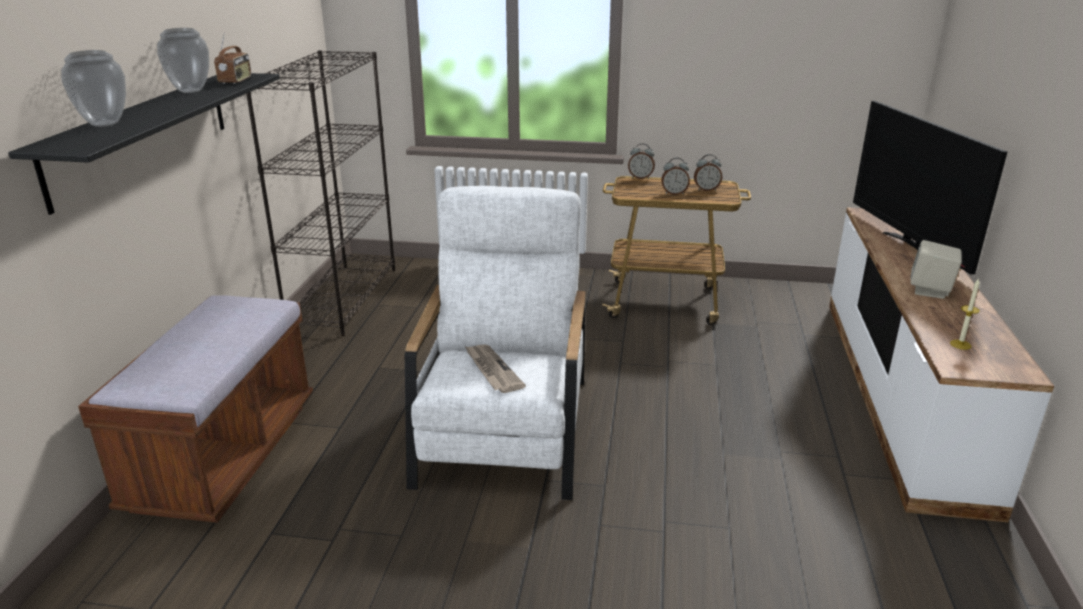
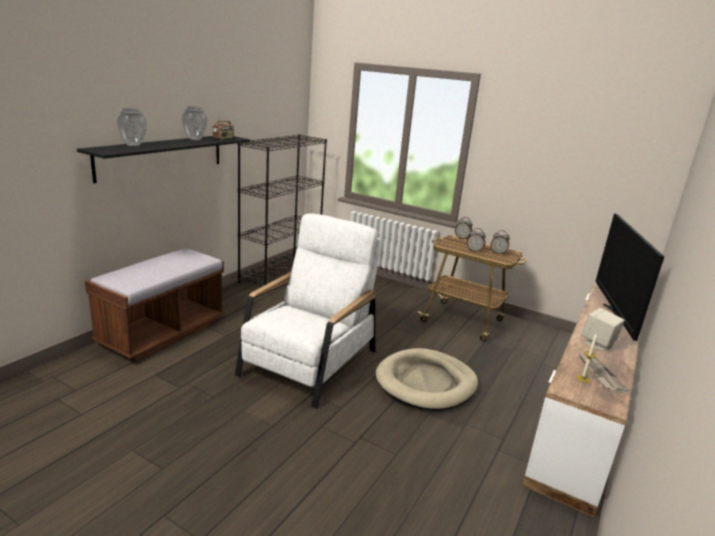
camera: 20 degrees right, 5 degrees down
(492, 370) = (294, 319): newspaper -> newspaper (599, 373)
(687, 409) = (426, 383): none -> beige dog bed

